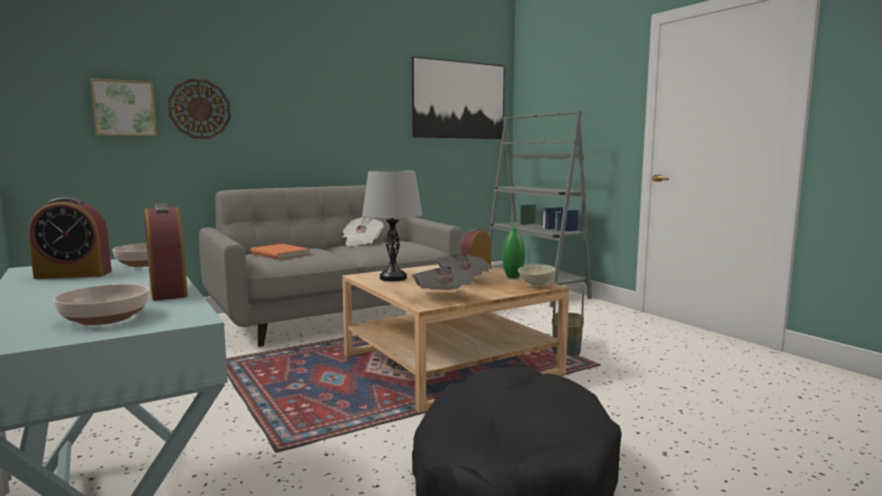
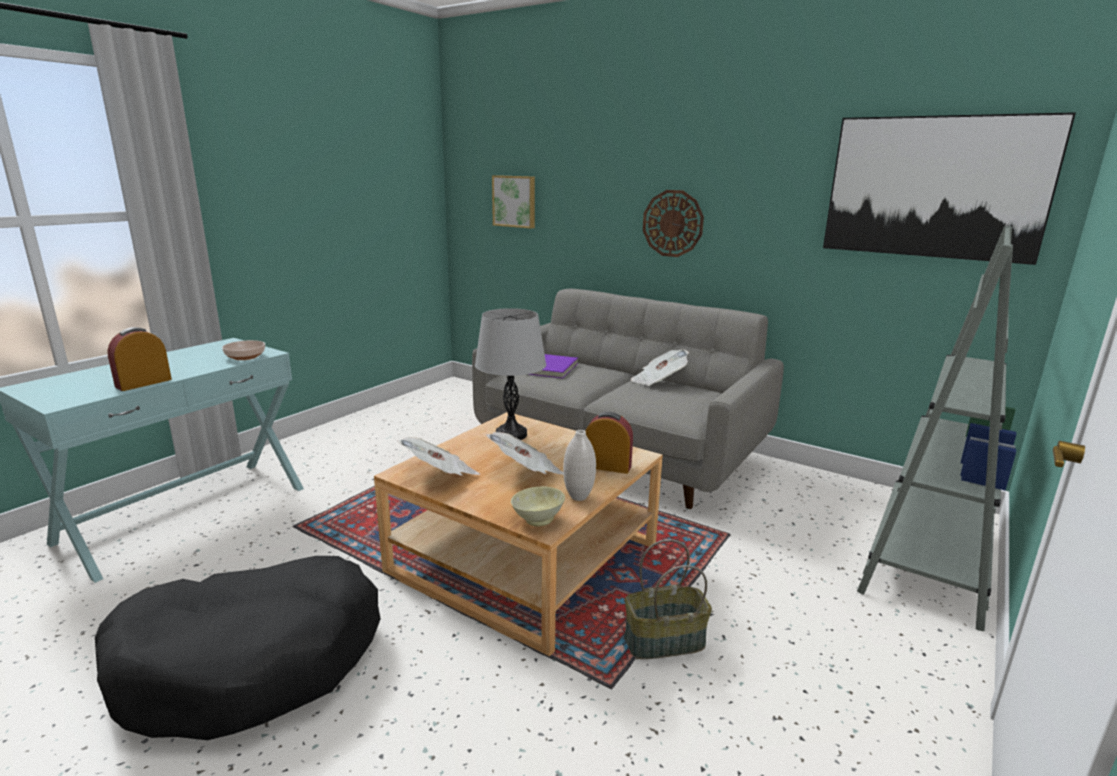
camera: 65 degrees right, 10 degrees up
(73, 274) = (206, 353): alarm clock -> none
(104, 318) = (68, 389): bowl -> none
(199, 109) = (568, 202): wall clock -> wall clock (672, 223)
(281, 254) = (553, 368): orange book -> purple book
(513, 277) = (578, 497): green vase -> white vase

